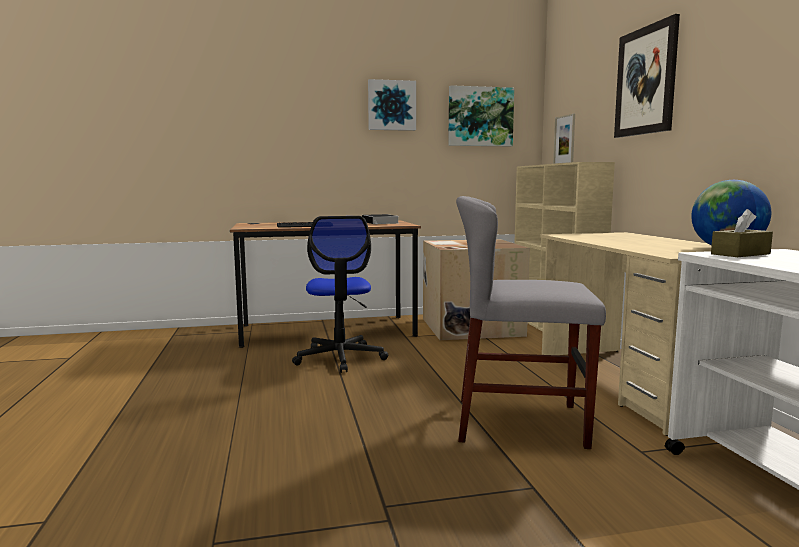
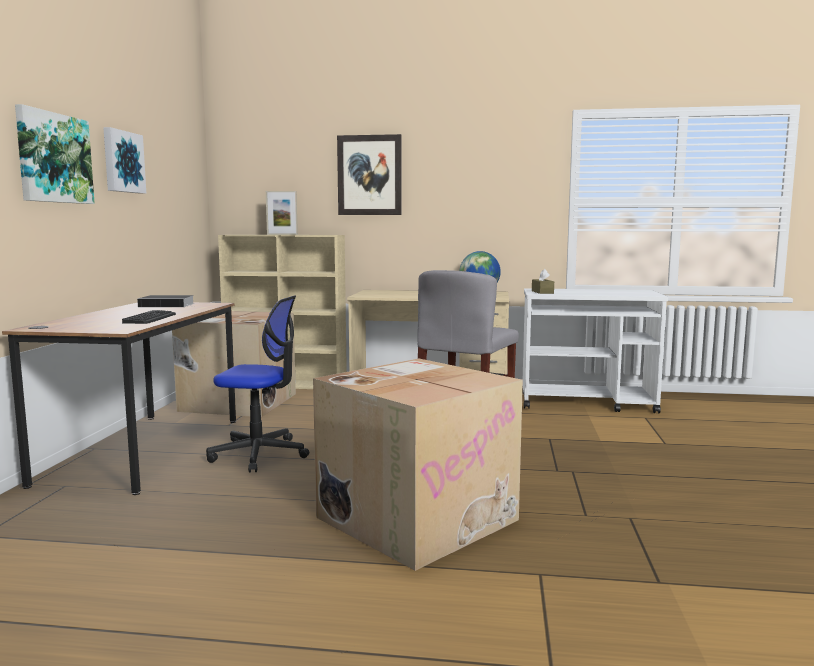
camera: 70 degrees left, 0 degrees up
(202, 438) = (417, 517): none -> cardboard box
(480, 117) = (177, 181): picture -> picture (53, 158)

